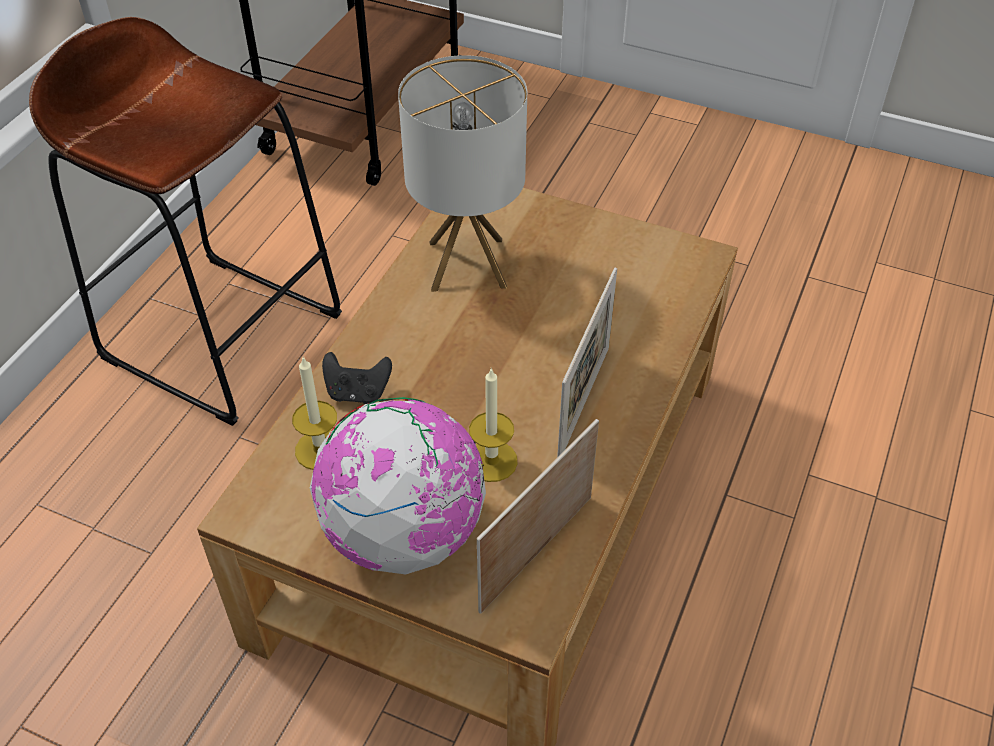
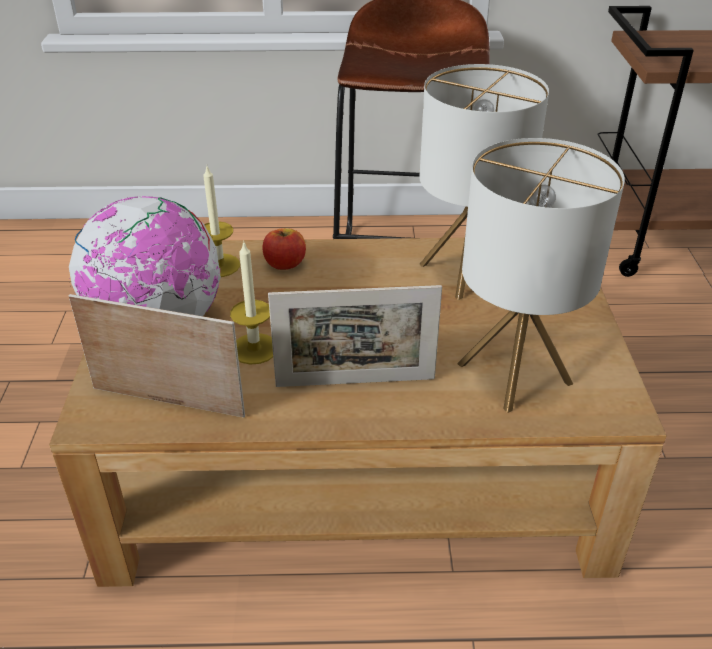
camera: 65 degrees right, 10 degrees down
(357, 392) = (285, 264): black game controller -> apple
(628, 295) = (515, 373): none -> table lamp

